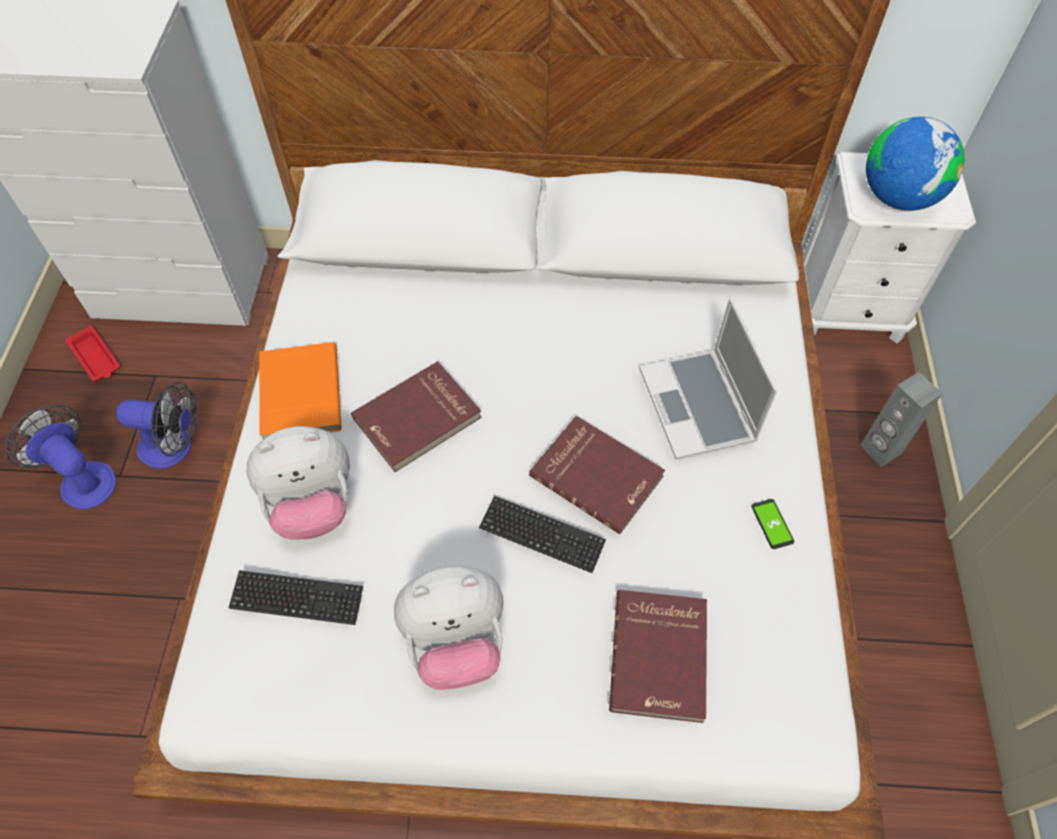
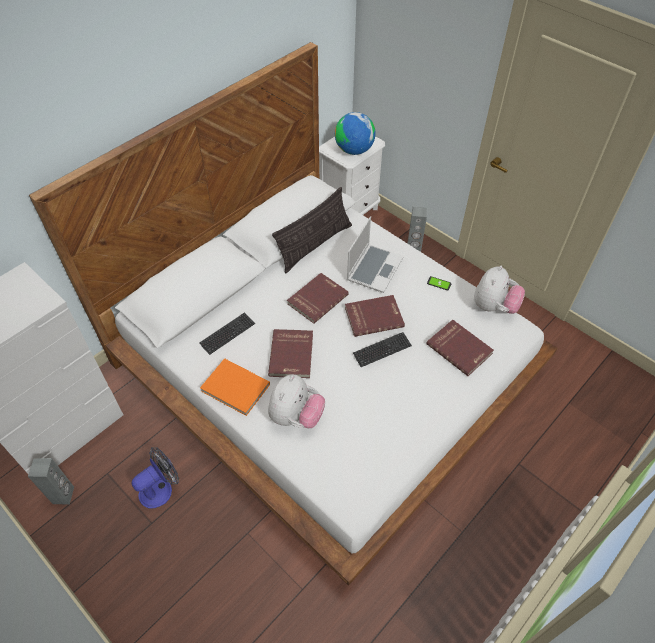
camera: 50 degrees left, 5 degrees down
(82, 479) = (135, 542): fan -> none
(96, 358) = (64, 495): red tray -> grey speaker
(297, 598) = (337, 445): keyboard -> keyboard (227, 334)
(455, 642) = (401, 405): plush toy -> plush toy (494, 306)
(556, 374) = (317, 299): none -> red book
(660, 298) = (315, 245): none -> pillow
(699, 407) = (374, 268): laptop -> laptop turned 90 degrees counterclockwise

